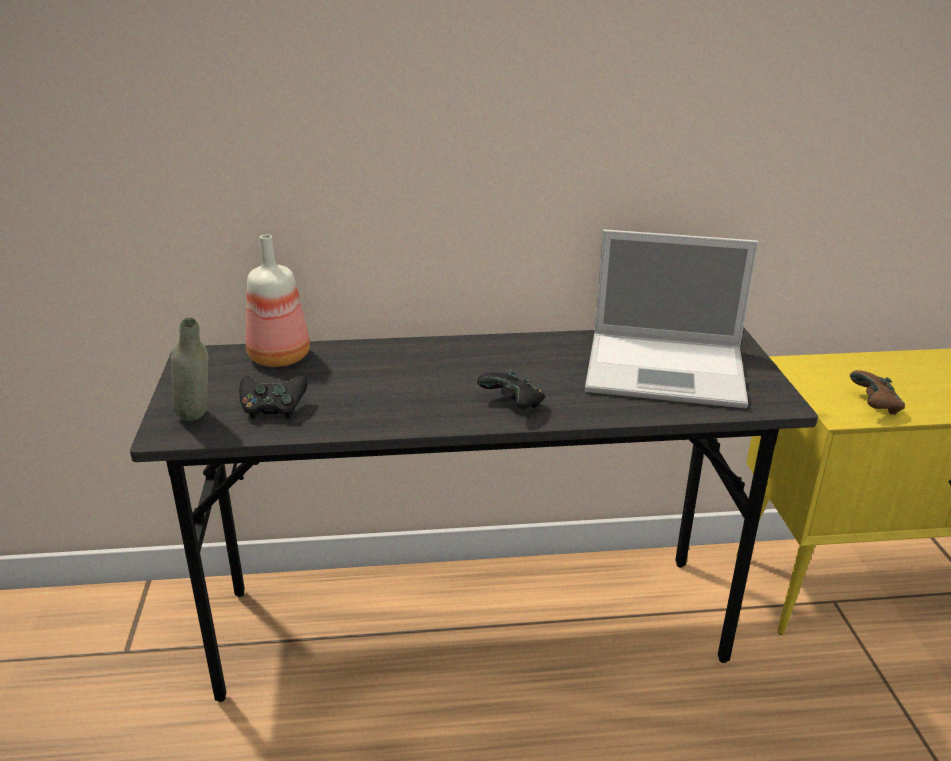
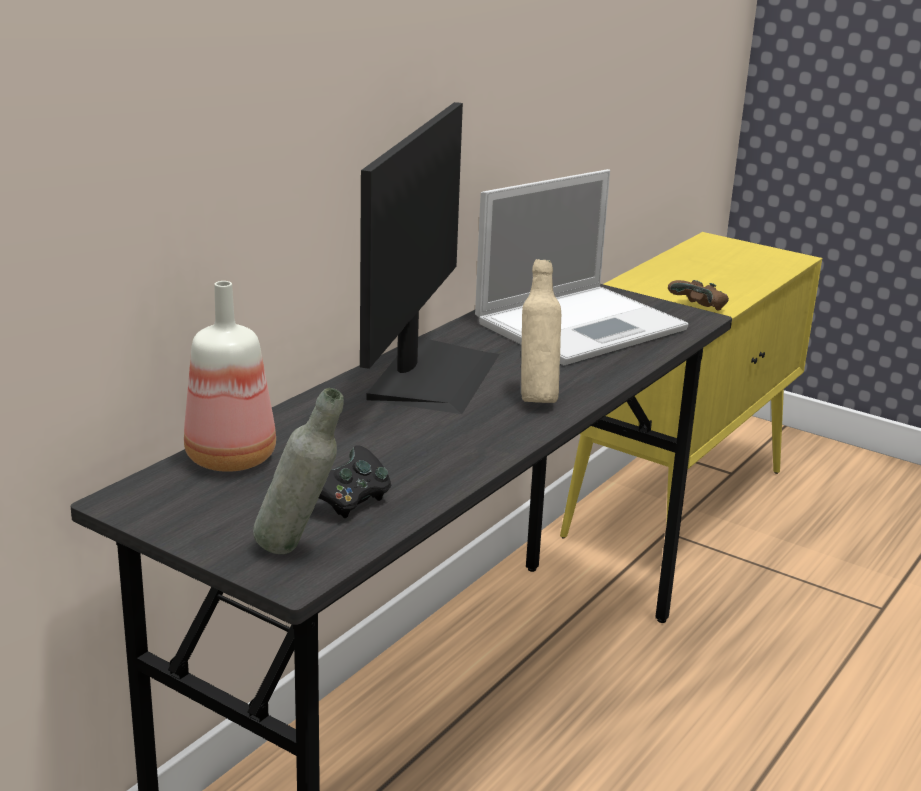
camera: 50 degrees left, 5 degrees down
(486, 359) = (431, 374): none -> monitor
(513, 405) = (537, 398): black game controller -> beige bottle

